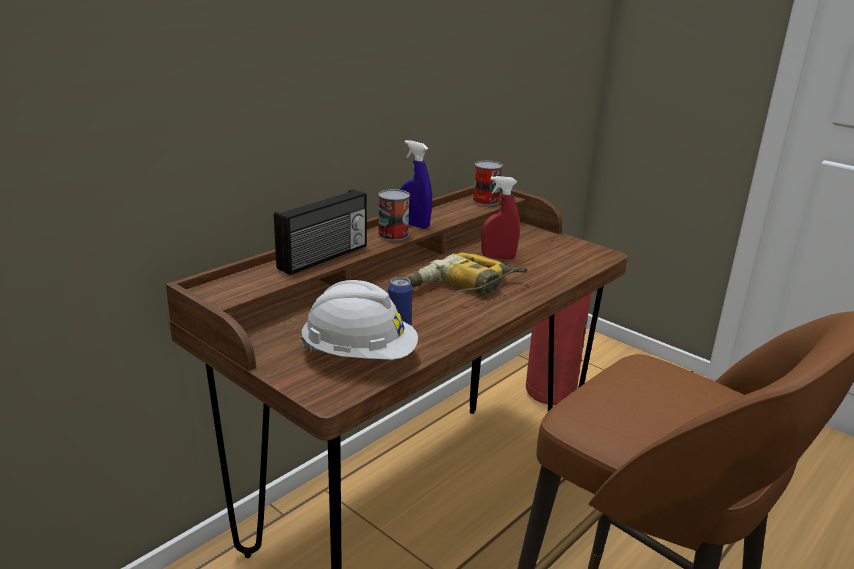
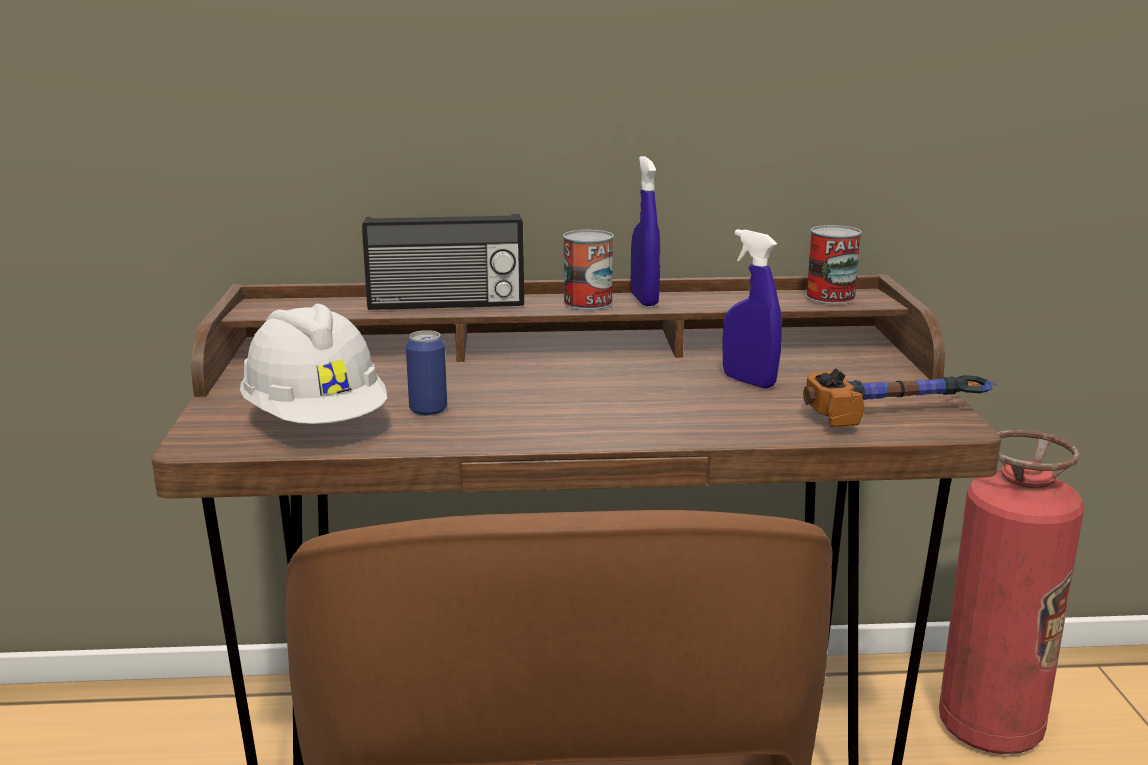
camera: 45 degrees right, 5 degrees down
(463, 288) = (608, 398): power drill -> none
(498, 257) = (749, 381): red spray bottle -> blue spray bottle
(577, 254) = (897, 412): none -> hammer

